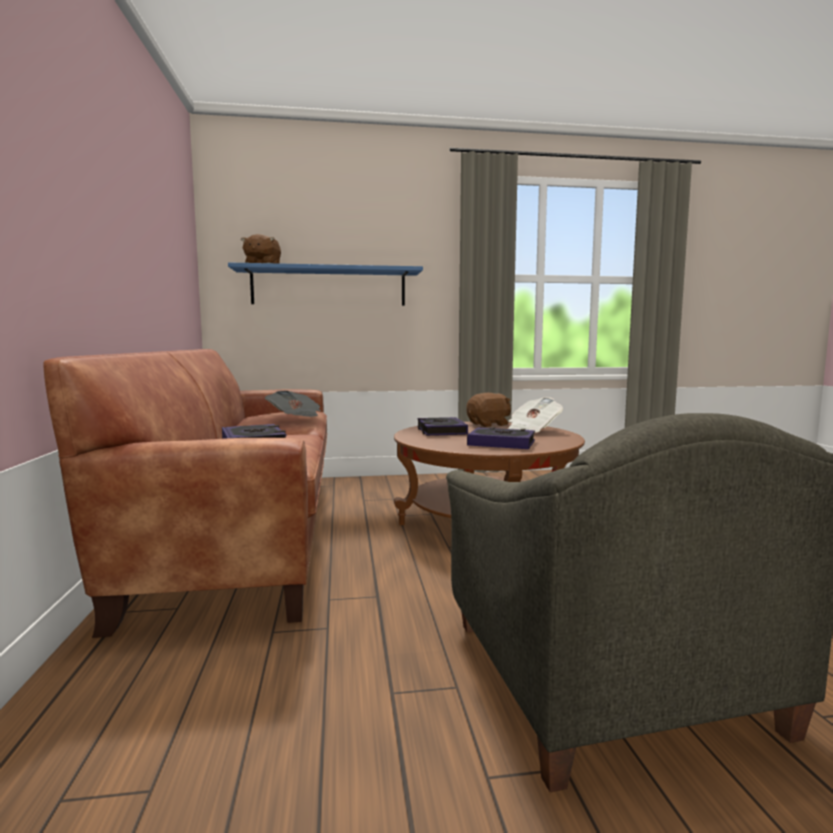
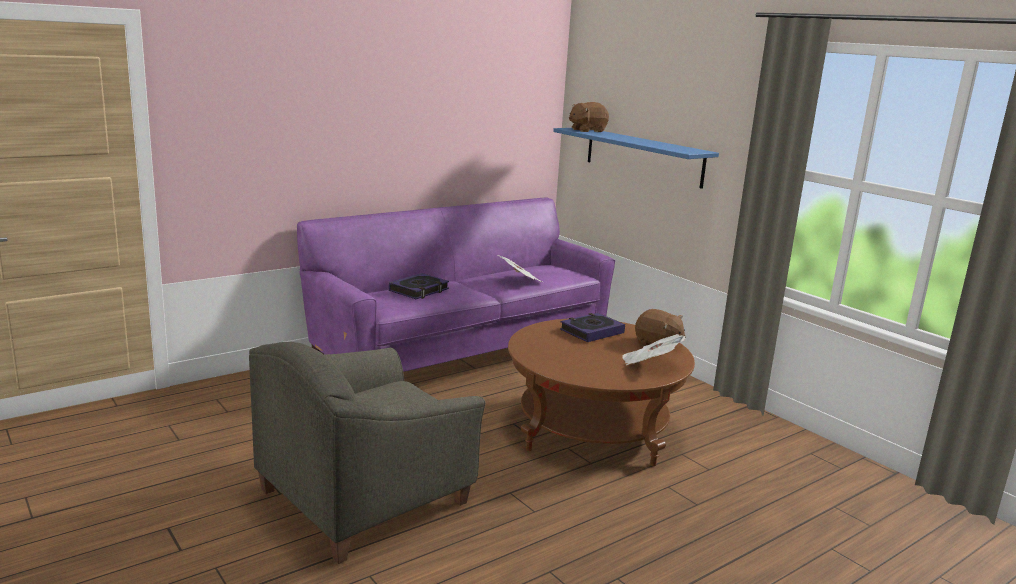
camera: 60 degrees right, 10 degrees up
(246, 533) = (462, 353): brown sofa -> purple sofa
(501, 443) = (564, 358): book -> none

